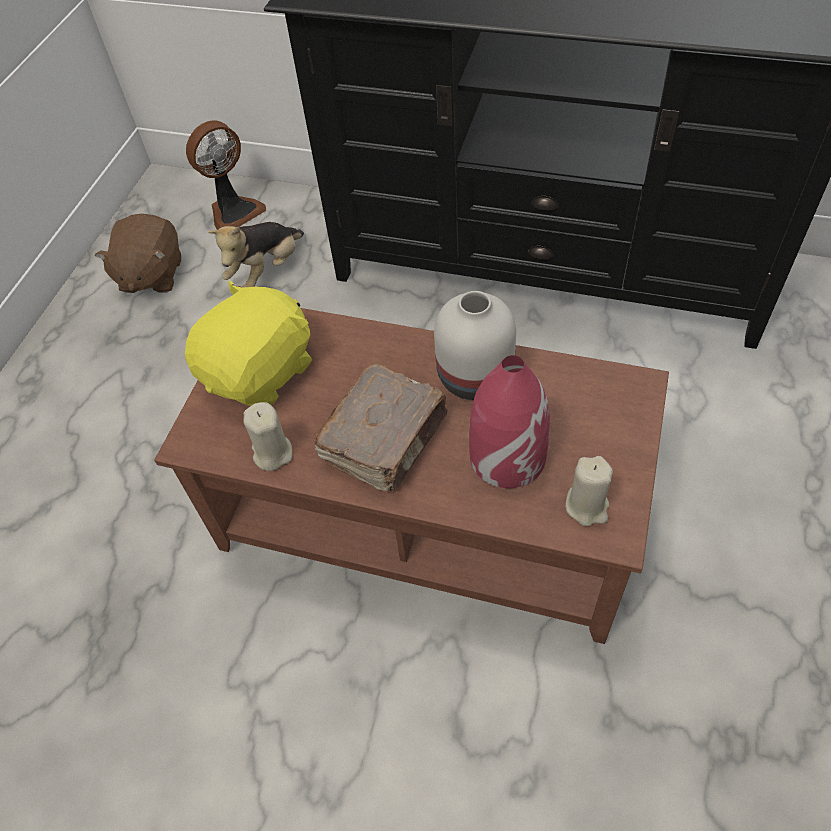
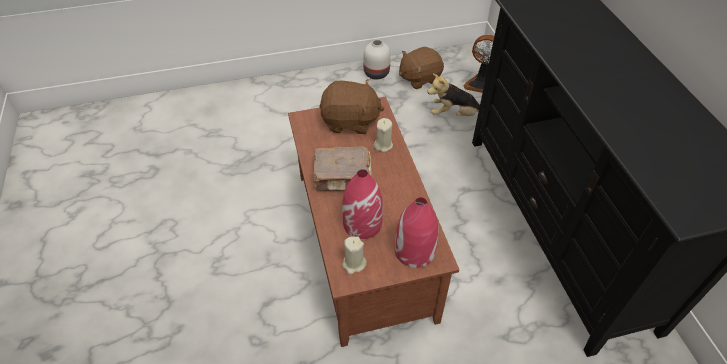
camera: 55 degrees right, 5 degrees down
(261, 372) = (350, 121): yellow plush toy -> brown plush toy
(272, 453) = (313, 144): beige candle -> beige candle (383, 145)
(472, 376) = (399, 192): white vase -> white vase (376, 73)
(605, 410) = (414, 251): none -> red vase

